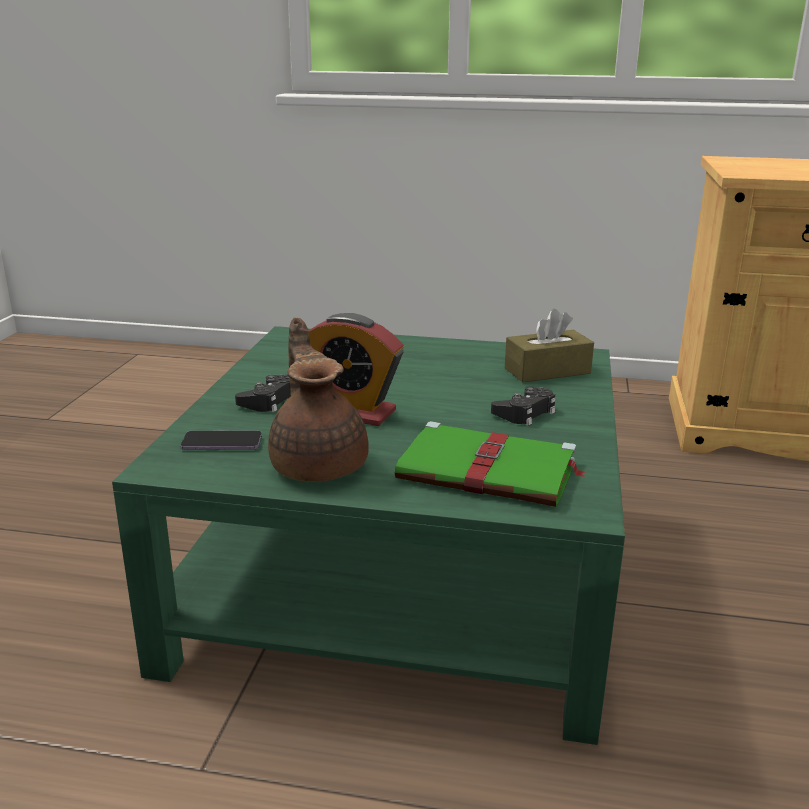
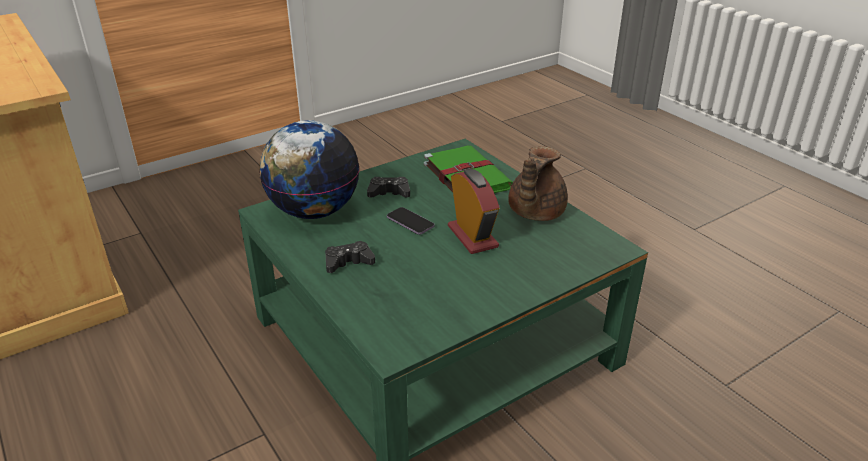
camera: 135 degrees left, 10 degrees up
(222, 443) = (570, 249): phone -> phone (410, 222)
(269, 400) = (507, 271): black game controller -> black game controller (348, 262)
(547, 371) = (313, 211): brown tissue box -> globe

